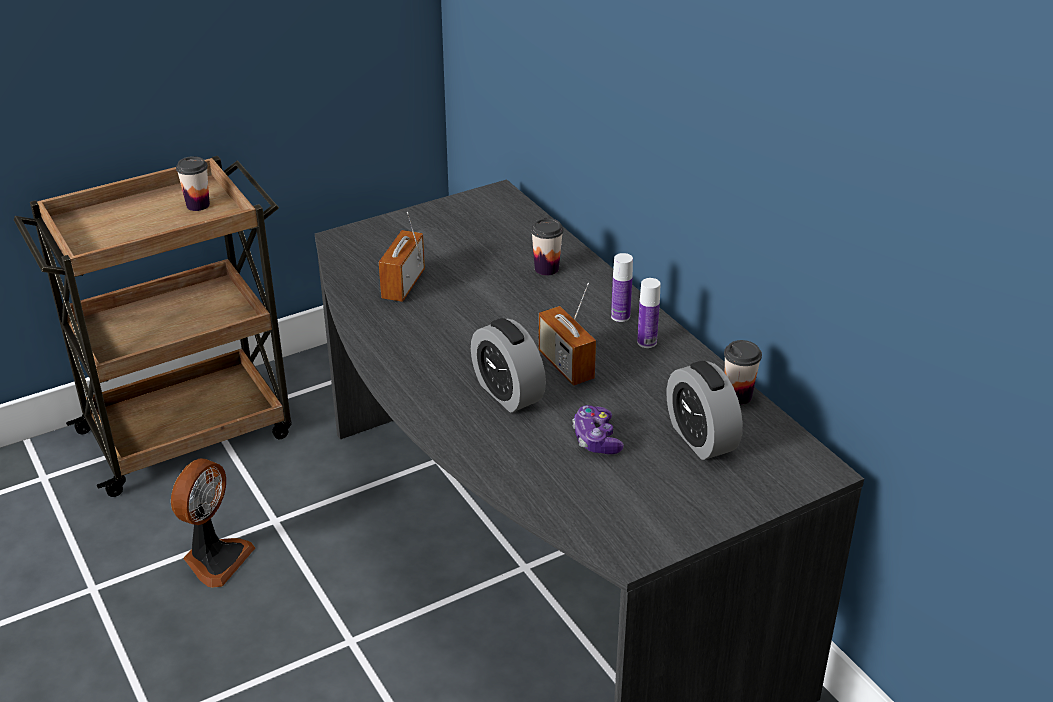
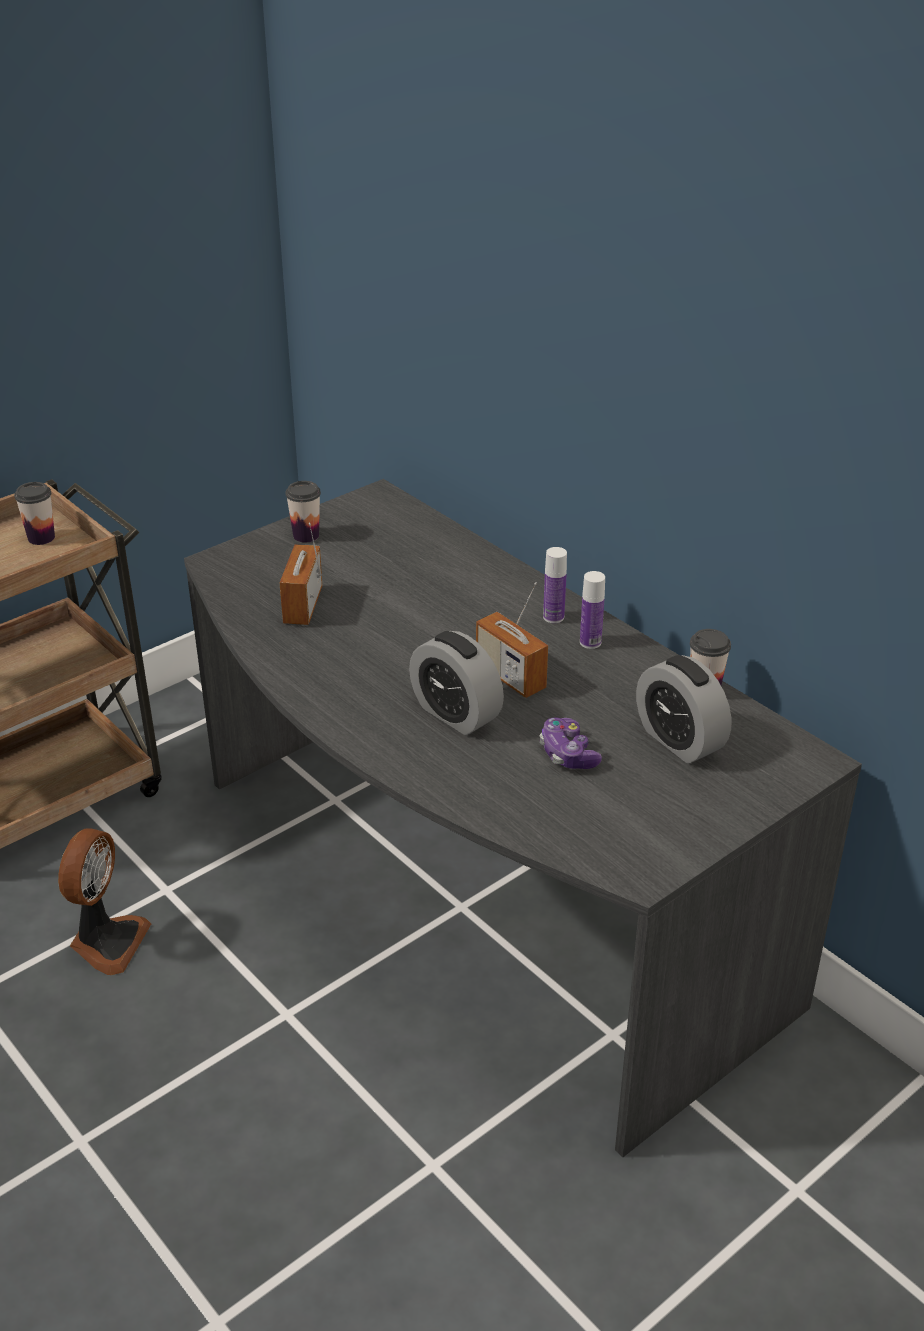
camera: 10 degrees left, 0 degrees up
(546, 269) = (457, 573): cup -> cup (306, 535)

